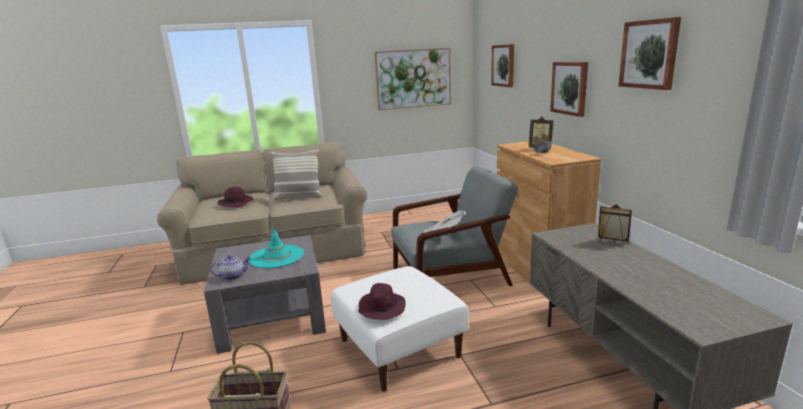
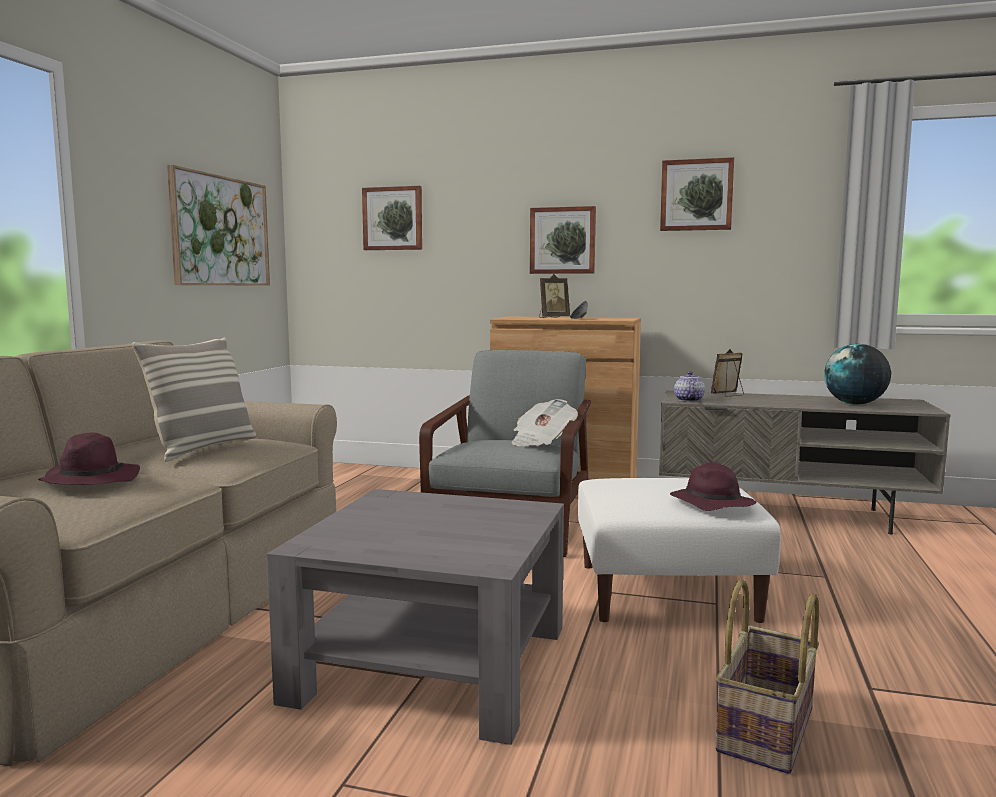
camera: 60 degrees left, 10 degrees down
(233, 276) = (474, 551): teapot -> teapot (688, 400)
(276, 256) = (438, 516): turquoise hat -> none
(670, 293) = (855, 404): none -> globe

